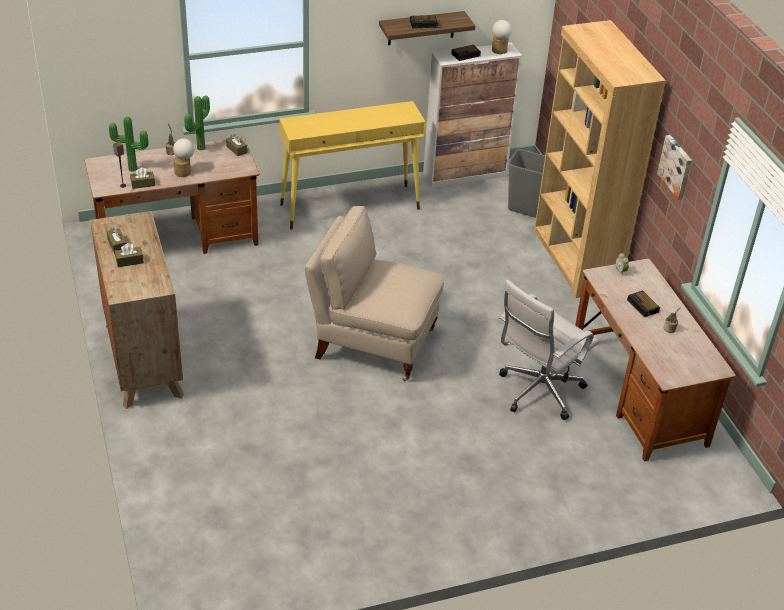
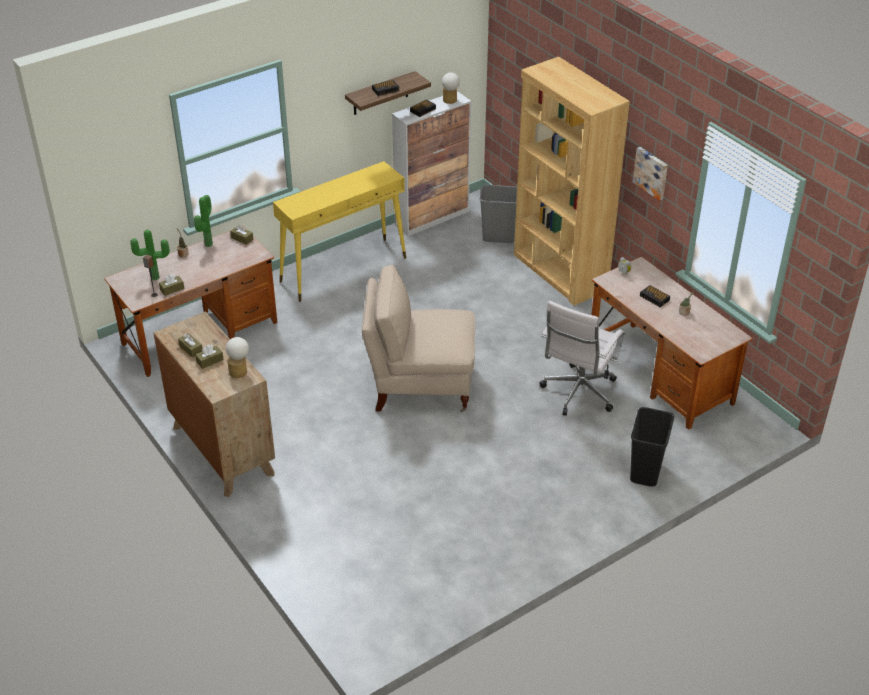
camera: 15 degrees left, 0 degrees up
(185, 171) = (205, 269): table lamp -> table lamp (239, 370)
(575, 496) = (646, 473): none -> black trash can

